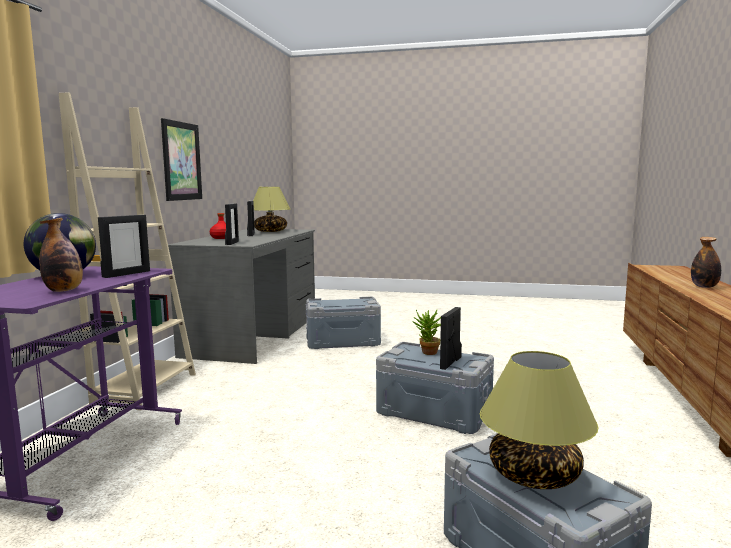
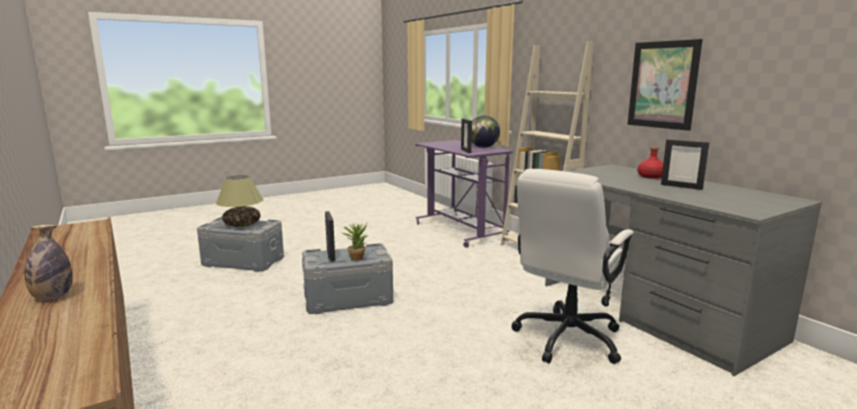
camera: 135 degrees right, 5 degrees up
(64, 290) = (439, 145): bottle -> none
(232, 243) = (588, 172): picture frame -> none
(270, 231) = (729, 198): table lamp -> none
(343, 342) = (566, 341): grey storage box -> white office chair

